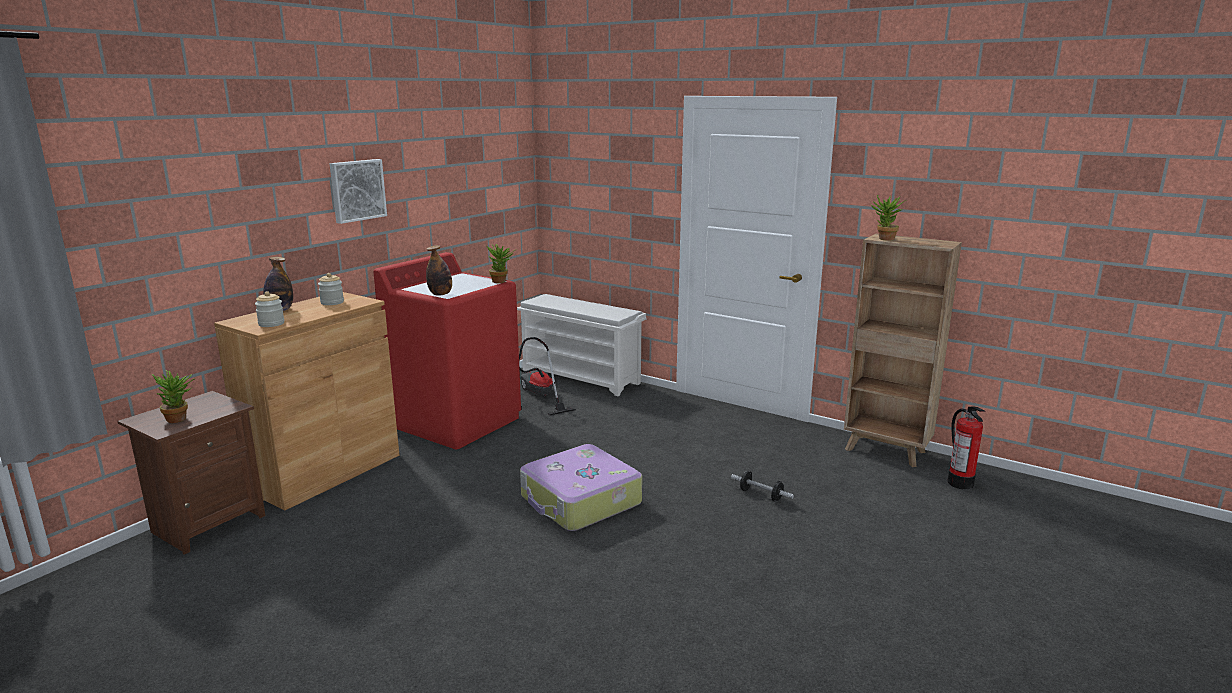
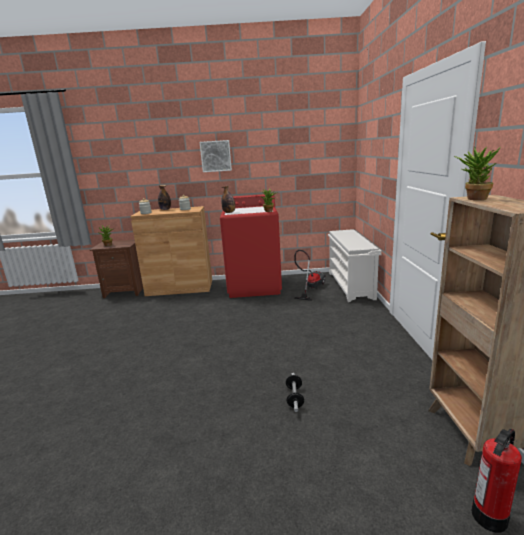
camera: 55 degrees right, 0 degrees up
(580, 501) = (214, 344): suitcase -> none

